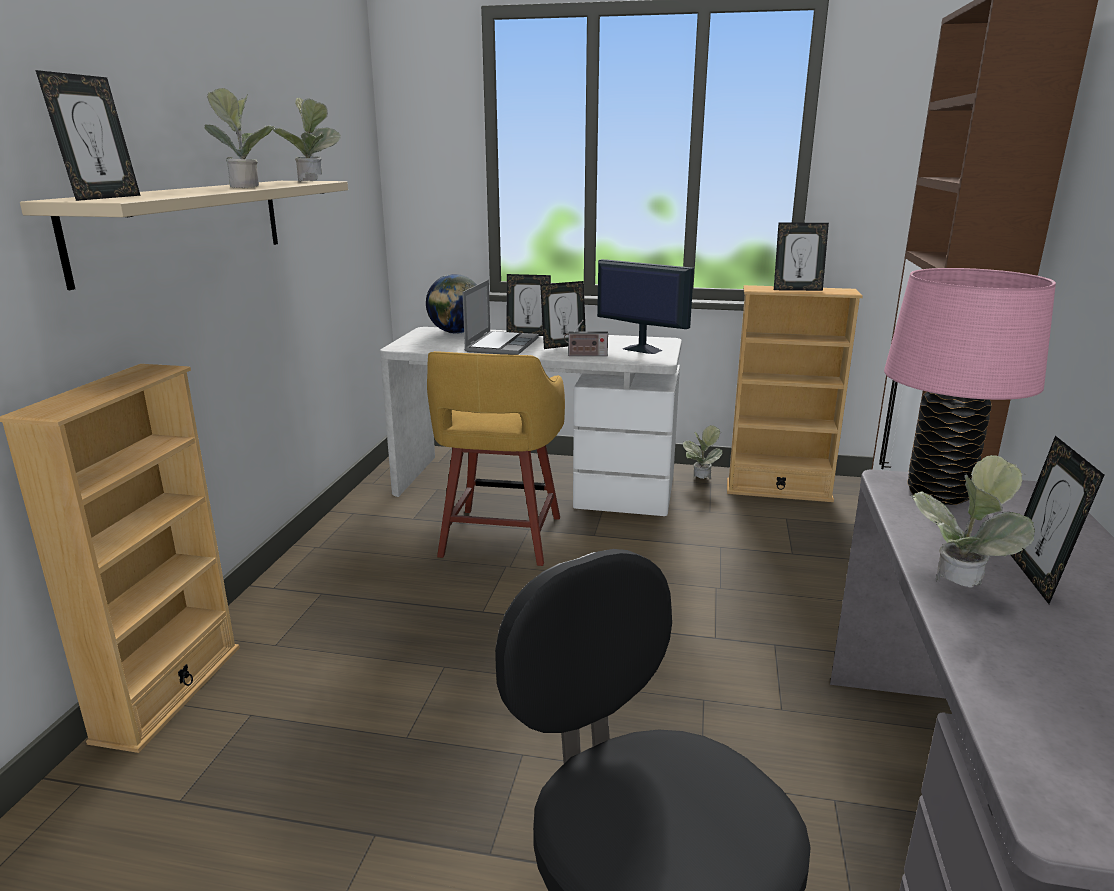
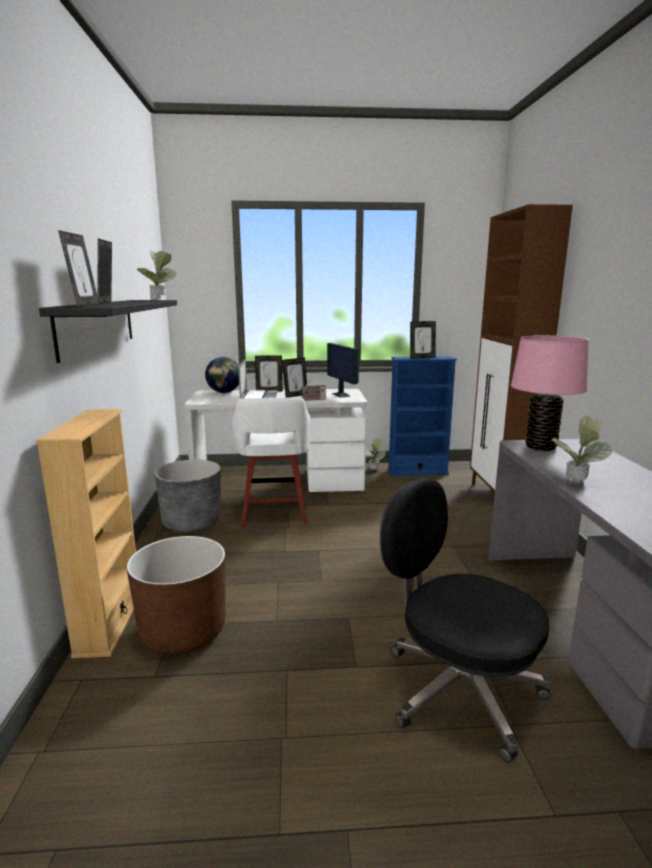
camera: 15 degrees left, 5 degrees down
(185, 226) = (98, 326): beige shelf -> black shelf
(247, 187) = (137, 302): potted plant -> none
(259, 729) = (183, 631): none -> brown planter
(369, 540) = (192, 522): none -> grey planter
(499, 538) = (273, 512): yellow stool -> white stool
(641, 349) = (341, 395): monitor -> monitor turned 135 degrees counterclockwise
(778, 491) = (417, 472): beige bookcase -> blue bookcase
(1036, 578) = (605, 474): picture frame -> picture frame (108, 303)

